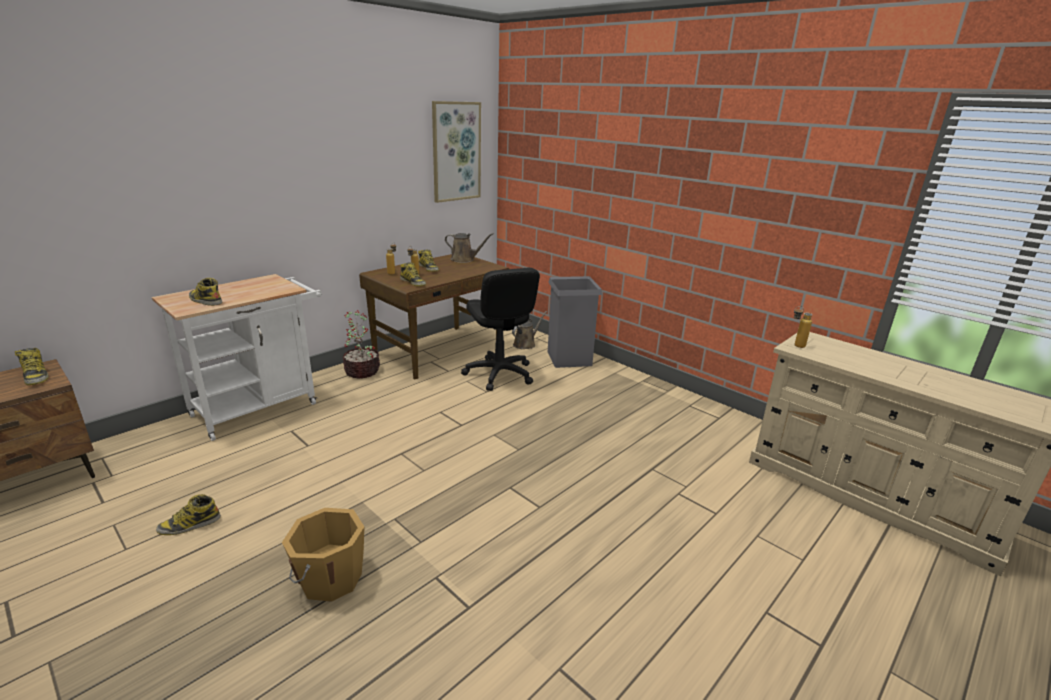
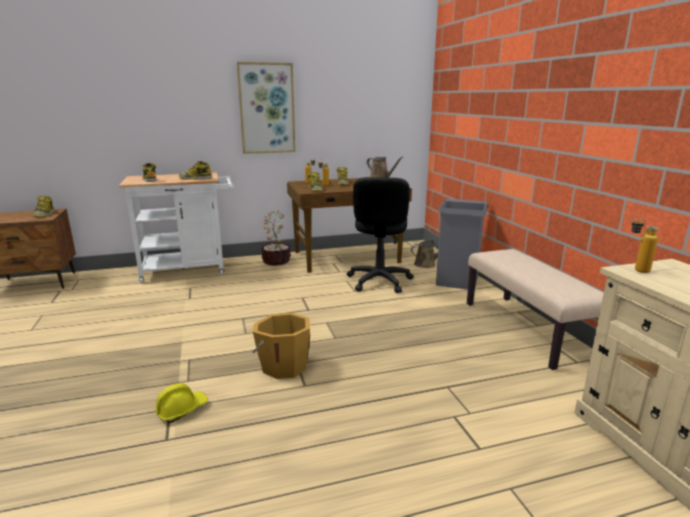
camera: 30 degrees right, 5 degrees down
(189, 525) = (74, 326): boot -> boot (195, 178)
(330, 578) = (106, 384): orange bucket -> orange bucket (283, 366)
(449, 573) = (182, 409): none -> yellow hard hat
(456, 152) = (387, 87): picture -> picture (267, 108)
(664, 397) = (527, 329): none -> beige bench

